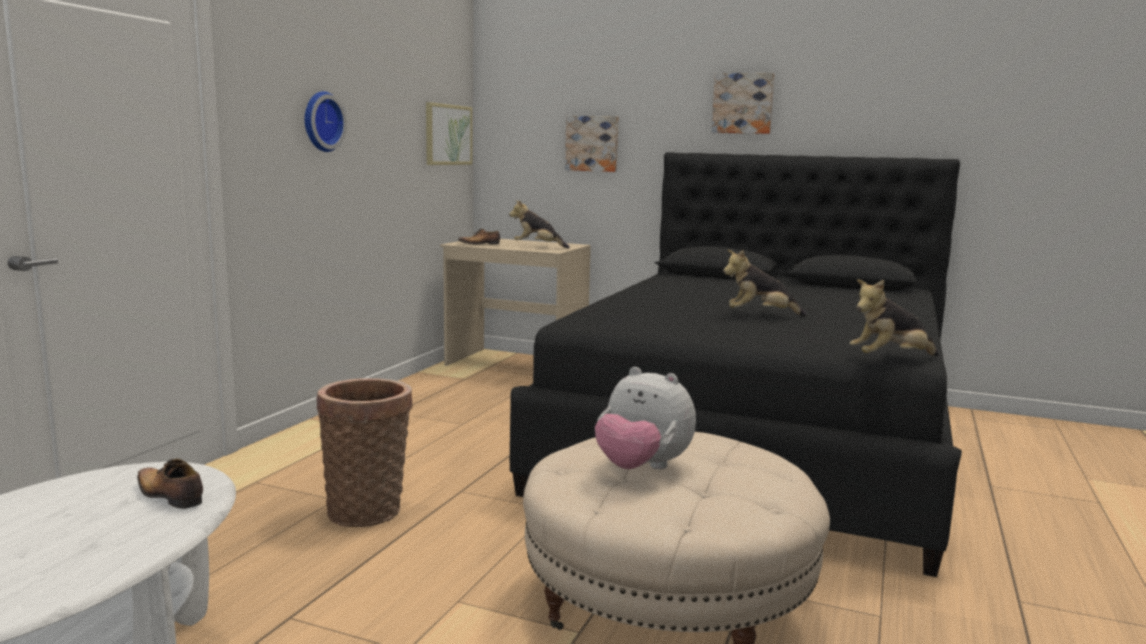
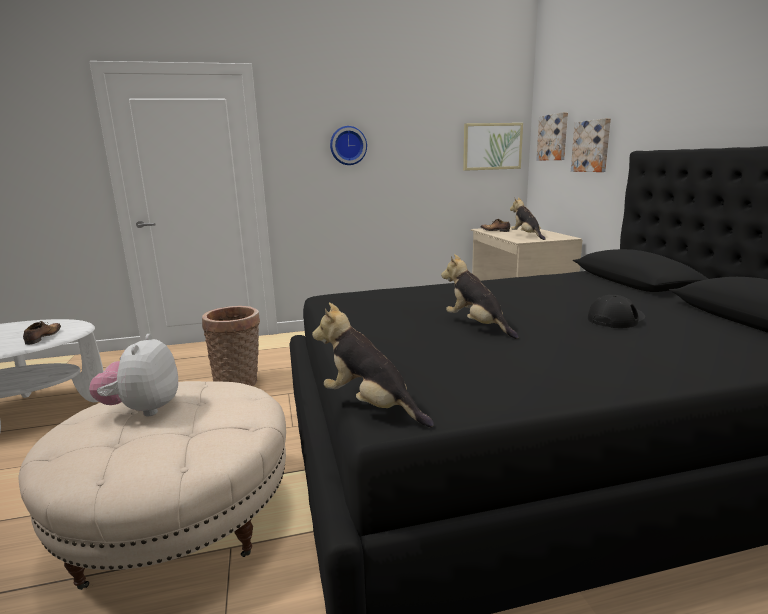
camera: 55 degrees right, 5 degrees up
(743, 103) = (716, 87): picture -> picture (553, 137)
(800, 296) = (616, 319): none -> black cap

